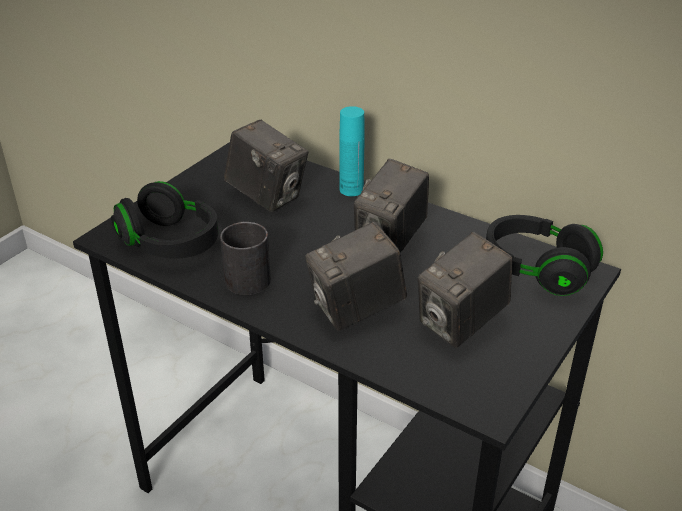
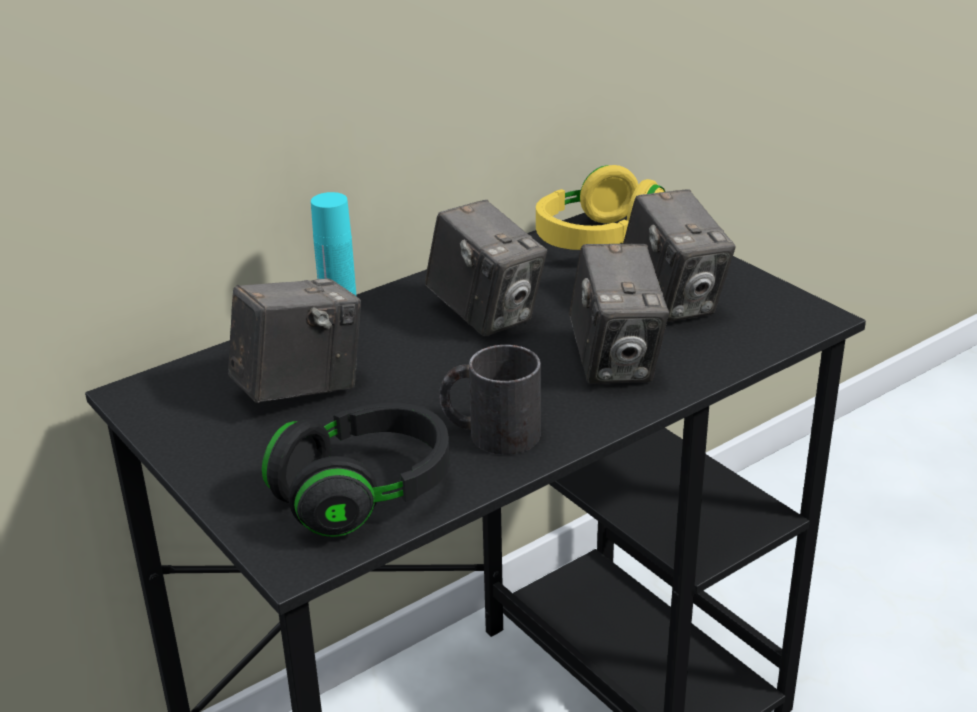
camera: 70 degrees left, 5 degrees down
(537, 270) = (598, 240): black headphones -> yellow headphones

